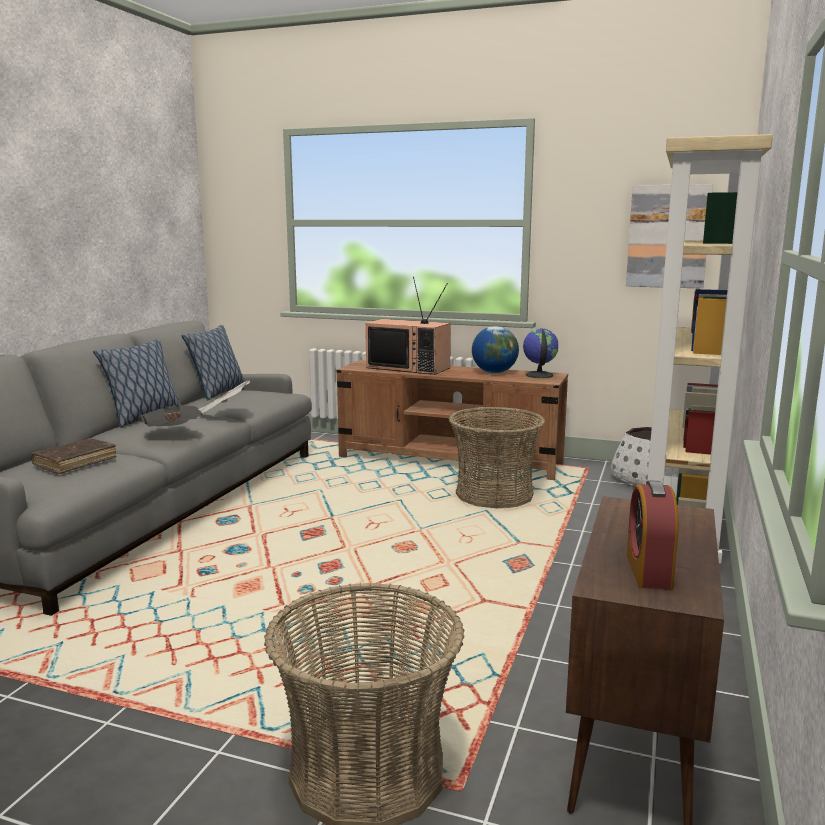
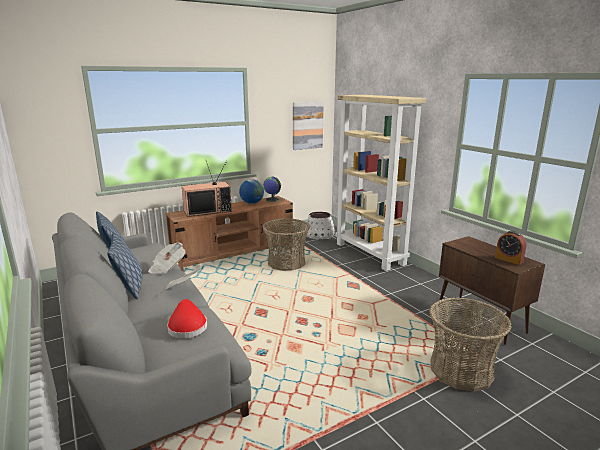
camera: 50 degrees left, 5 degrees up
(75, 463) = (187, 326): brown book -> red hat

